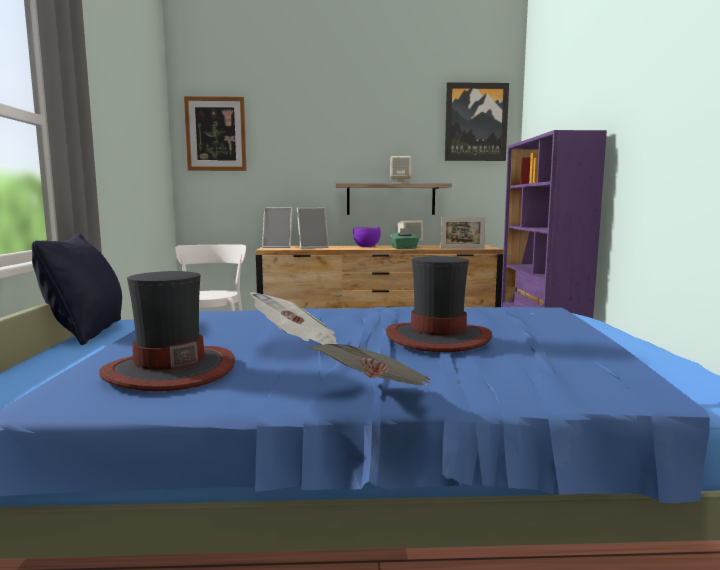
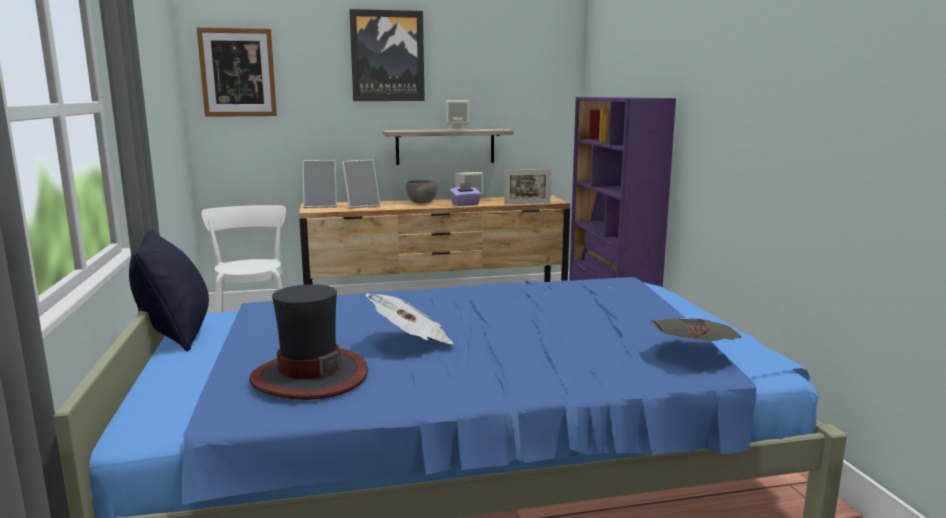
camera: 10 degrees left, 5 degrees up
(366, 247) = (422, 203): purple bowl -> grey bowl
(376, 399) = (508, 393): newspaper -> newspaper (694, 353)
(404, 248) = (465, 204): green tissue box -> purple tissue box
(438, 337) = (535, 324): hat -> none
(475, 122) = (537, 60): picture -> picture (387, 56)

